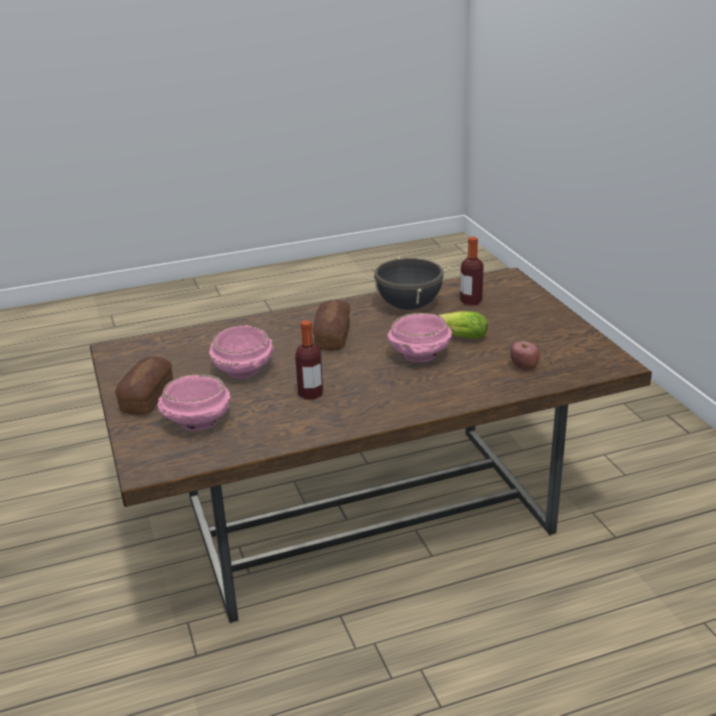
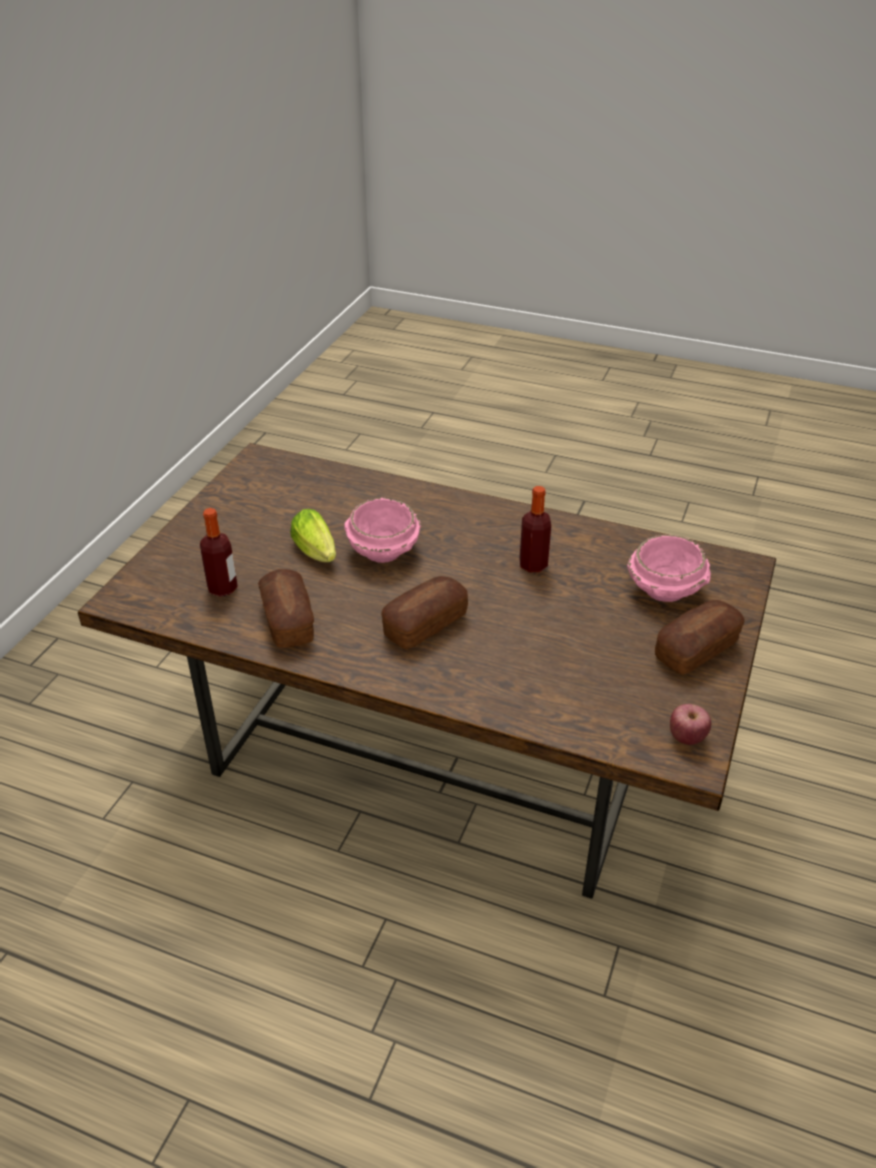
camera: 140 degrees left, 10 degrees up
(244, 370) = (566, 630): pink bowl -> none
(409, 306) = (288, 621): black cooking pot -> bread
(524, 367) = (325, 493): apple -> apple (687, 737)

